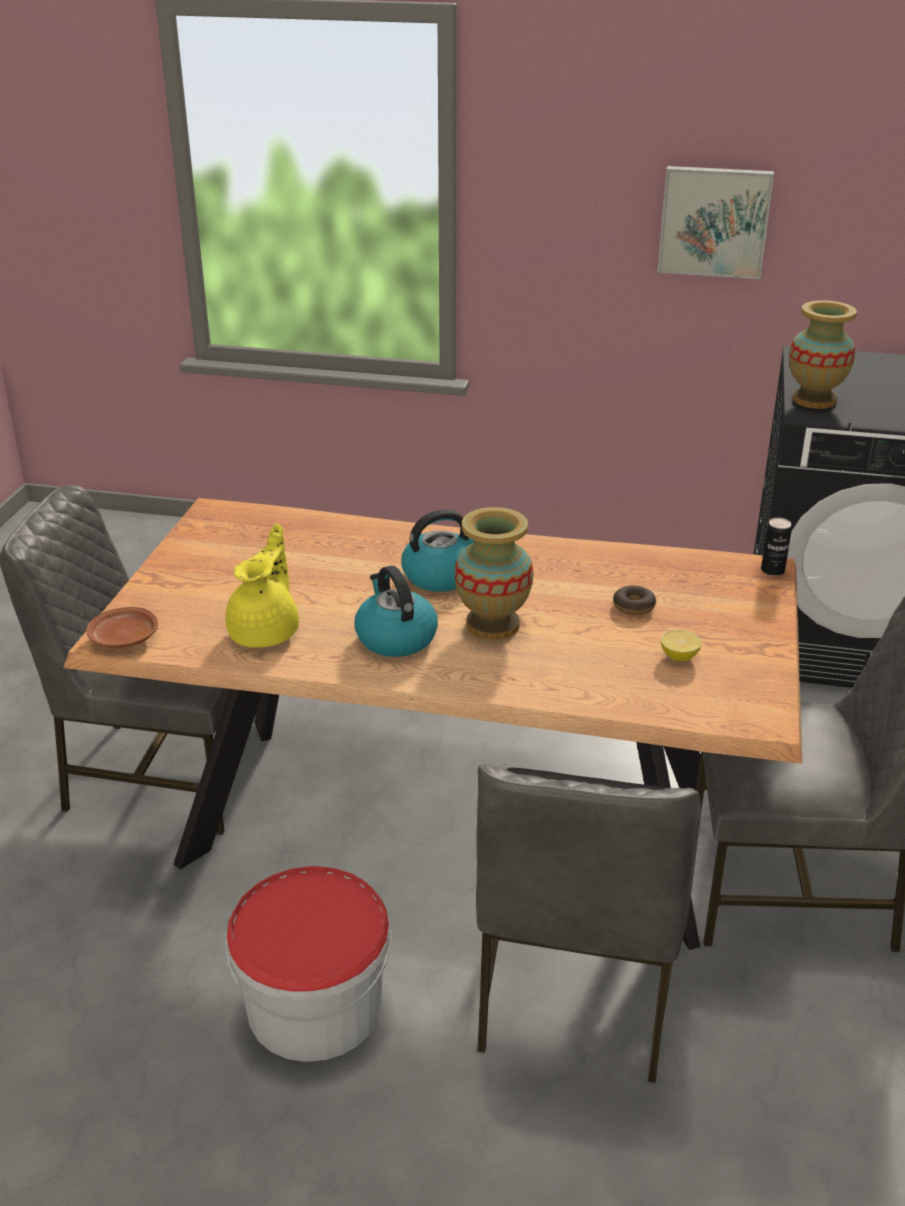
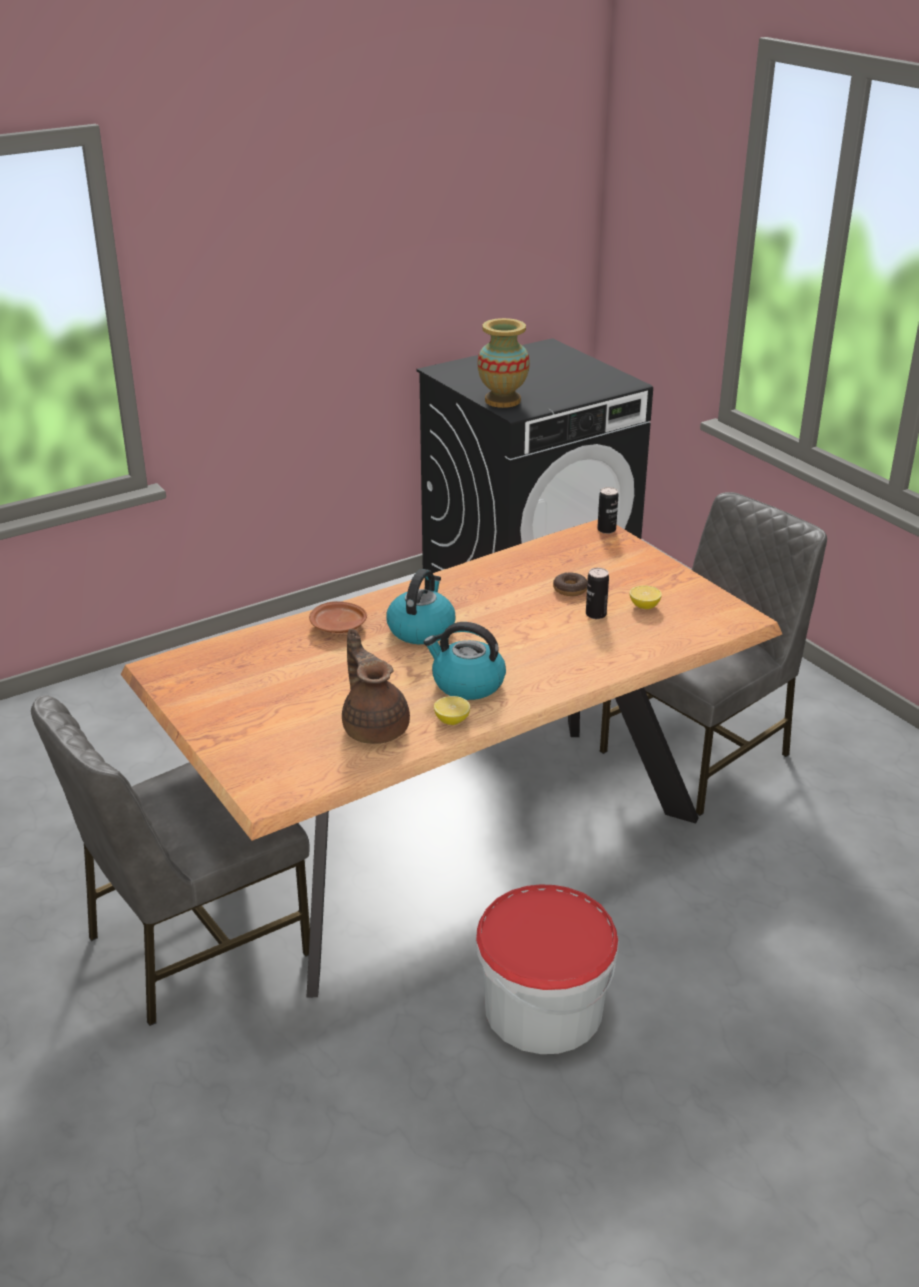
camera: 45 degrees left, 0 degrees up
(124, 639) = (278, 790): brown plate -> brown plate (339, 627)
(266, 632) = (375, 727): yellow teapot -> brown teapot
(329, 660) = (452, 720): none -> lemon
(492, 625) = (511, 644): vase -> none
(577, 988) = (670, 886): grey chair -> none
(616, 640) = (596, 614): none -> can
(714, 221) = (348, 278): picture -> none

